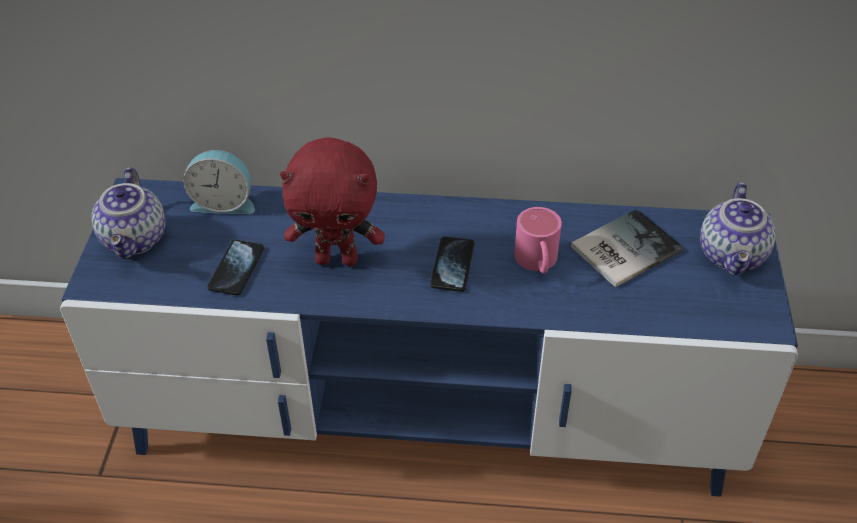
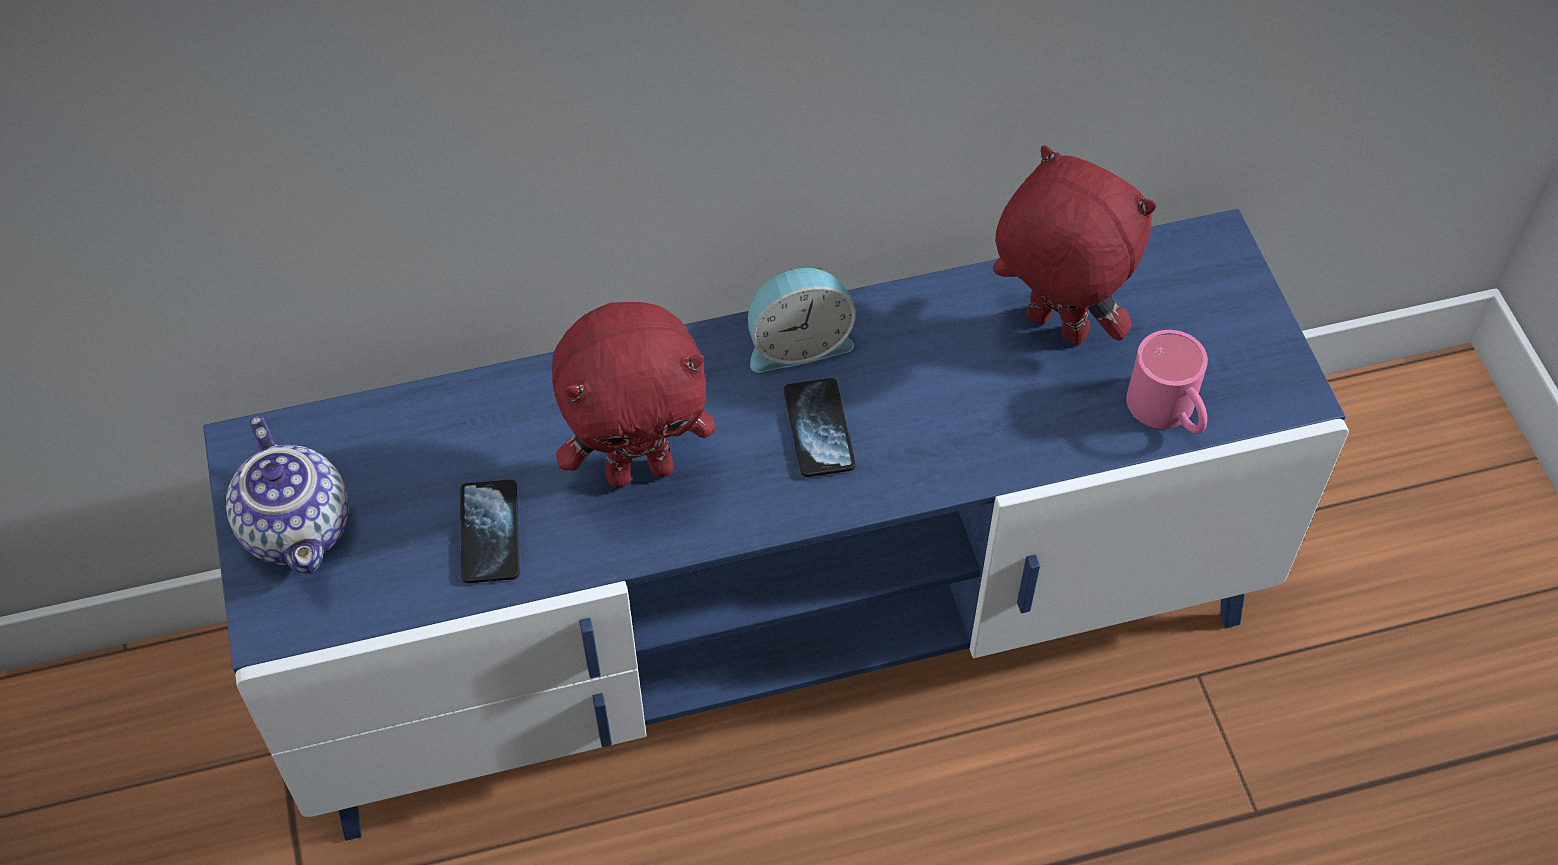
camera: 20 degrees left, 10 degrees up
(224, 202) = (410, 420): alarm clock -> alarm clock (797, 343)
(537, 263) = (942, 388): pink mug -> pink mug (1169, 413)
(622, 248) = (1053, 328): book -> red plush toy
(733, 256) = (1213, 296): teapot -> none

